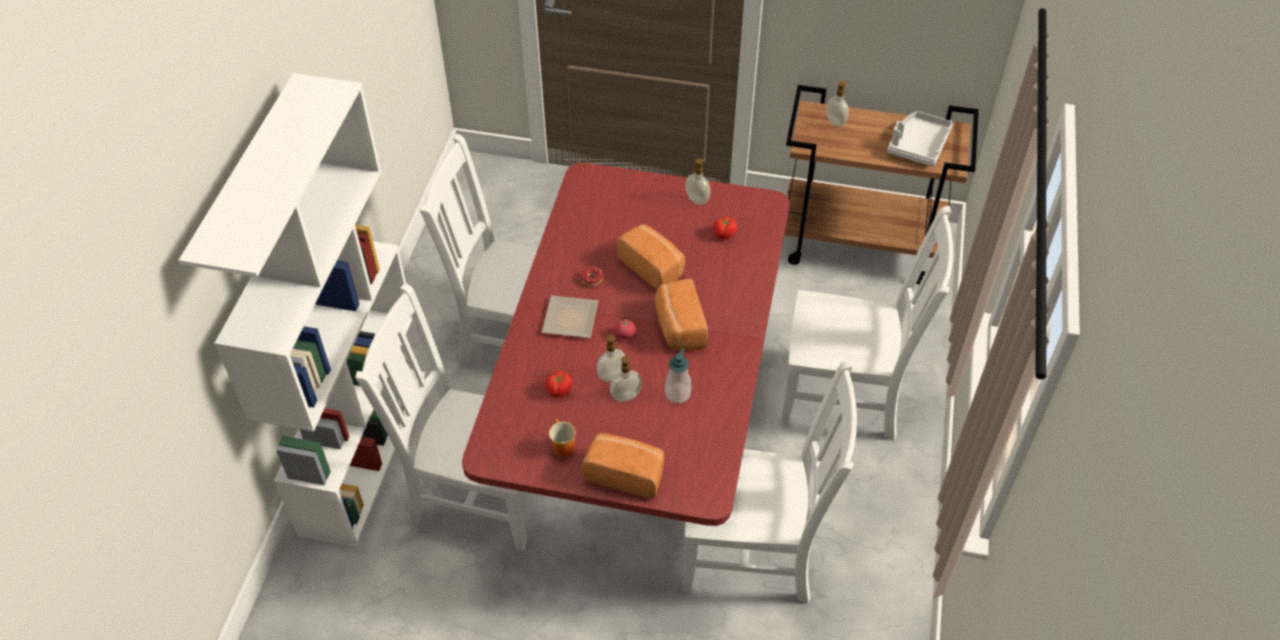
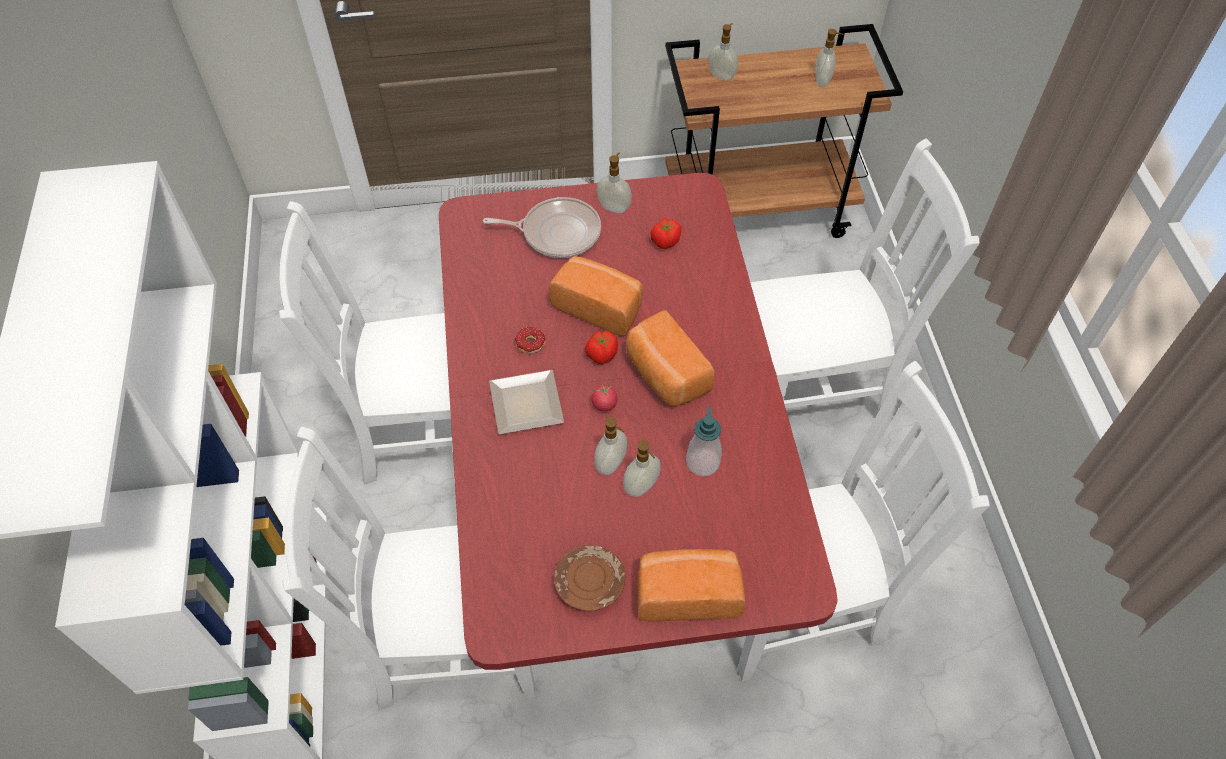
camera: 20 degrees left, 5 degrees up
(558, 390) = (553, 506): tomato -> tomato (601, 355)
(561, 447) = (589, 583): mug -> brown plate
(646, 207) = (557, 232): none -> frying pan
(918, 145) = (823, 80): grey tray -> soap dispenser

